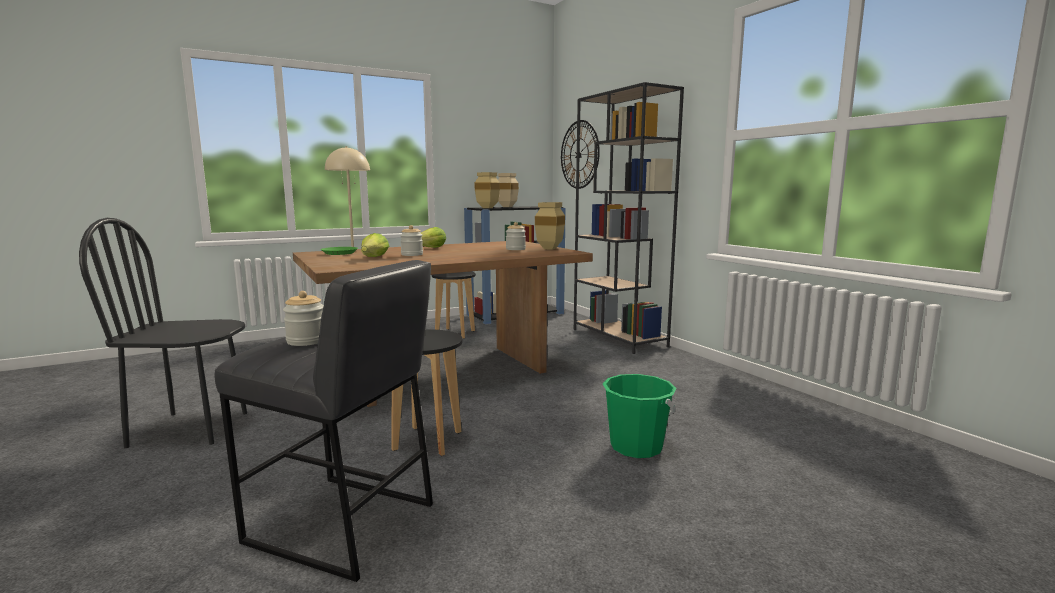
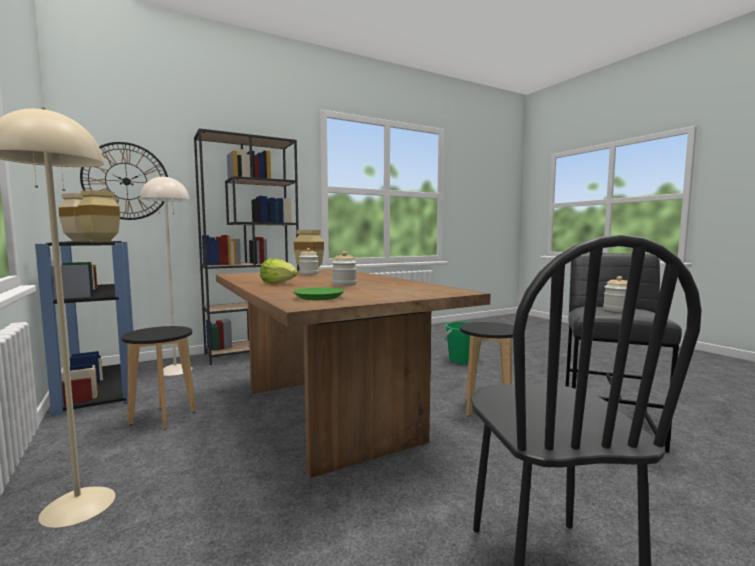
camera: 90 degrees left, 5 degrees down
(374, 257) = (370, 289): lettuce -> none
(556, 323) = (175, 370): none -> beige floor lamp

